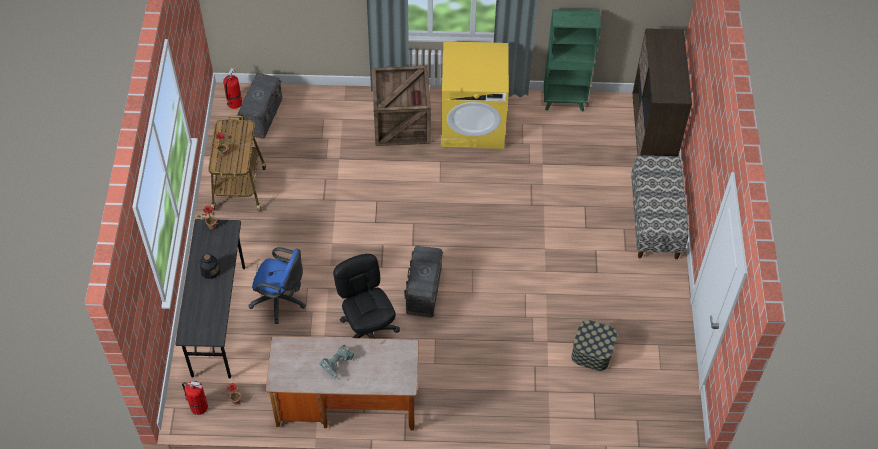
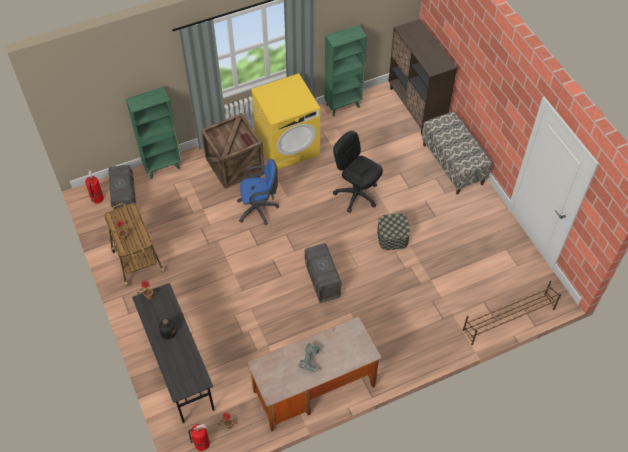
camera: 25 degrees left, 0 degrees up
(281, 301) = (219, 333): blue office chair -> blue office chair (259, 209)
(322, 95) = (163, 167): none -> green bookcase
(368, 333) = (299, 329): black office chair -> black office chair (356, 194)
(592, 352) = (465, 273): storage box -> storage box (392, 237)
(611, 424) = (508, 319): none -> brown shoe rack

